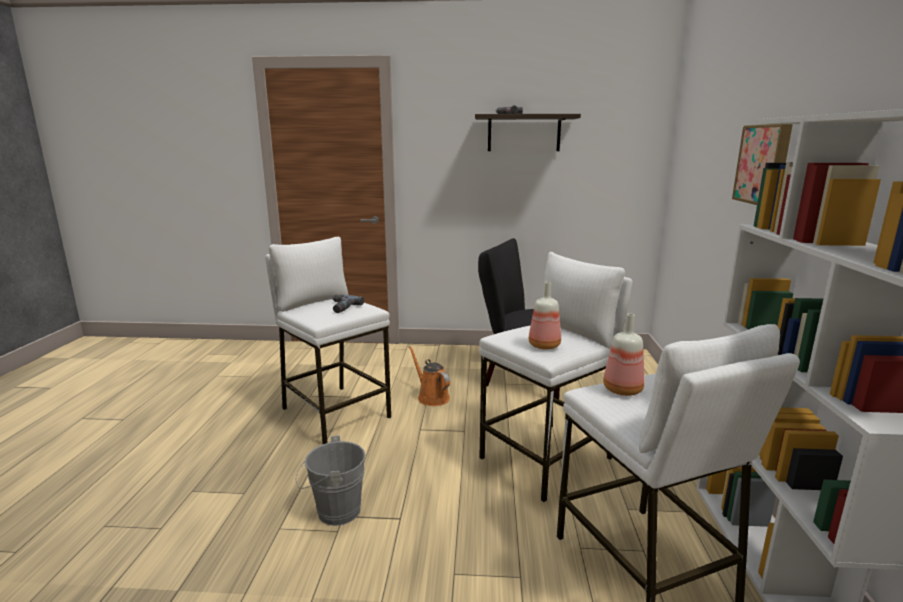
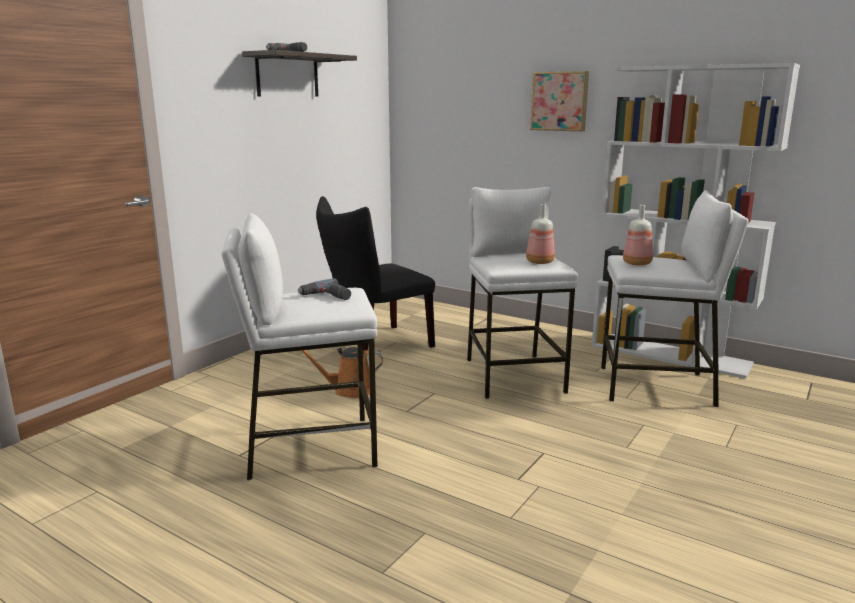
camera: 60 degrees left, 0 degrees up
(334, 511) = (507, 482): grey bucket -> none

